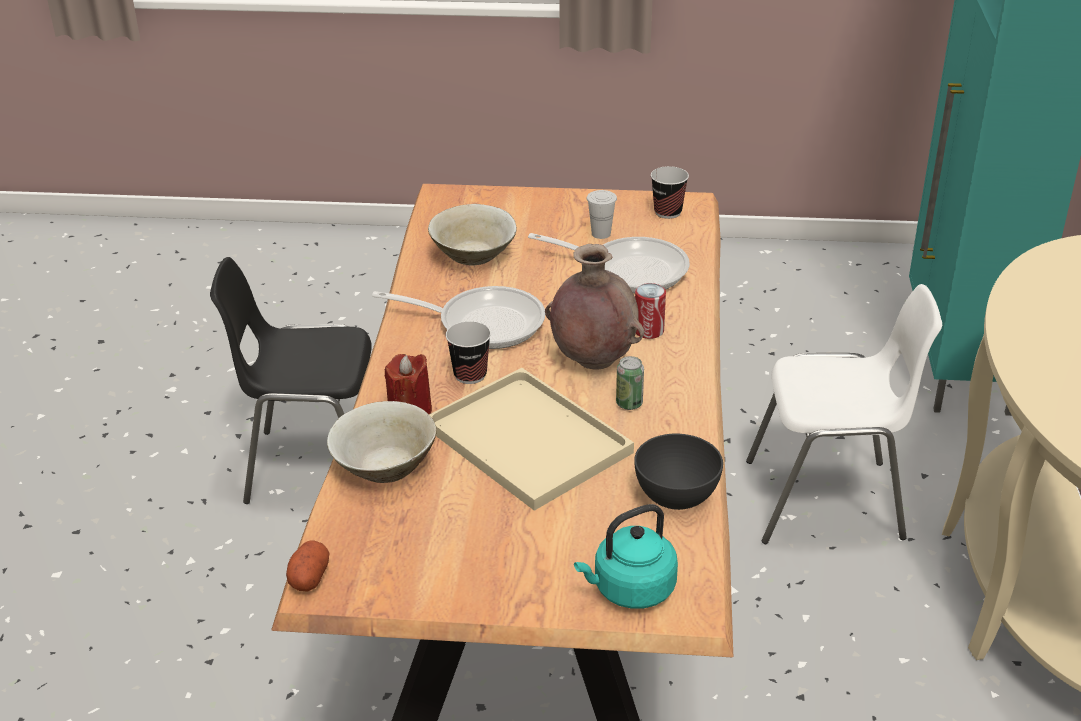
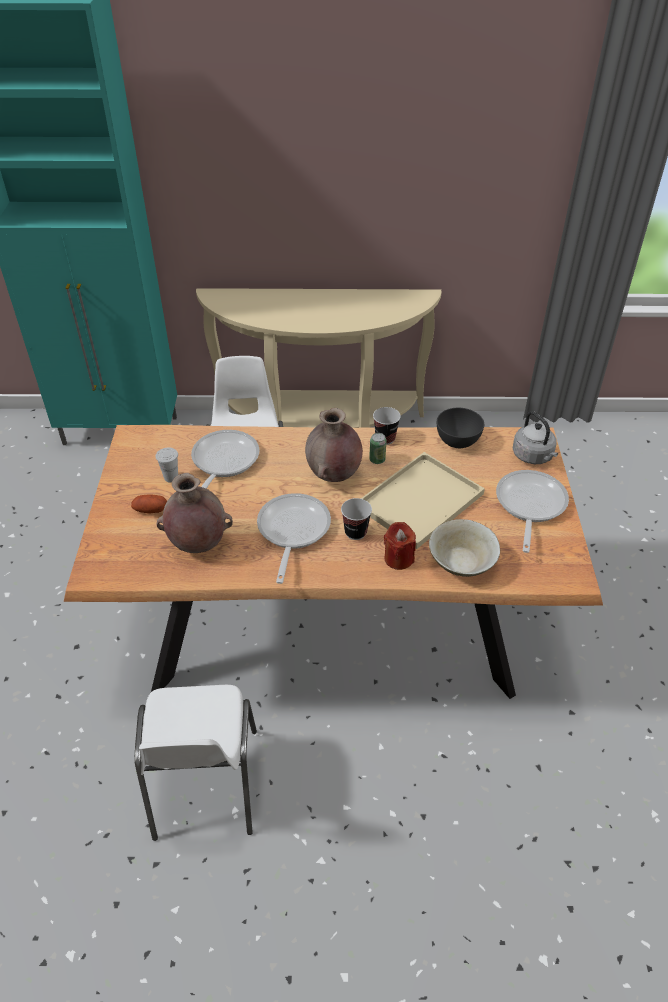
camera: 95 degrees left, 10 degrees up
(309, 577) = (568, 584): potato -> potato (150, 510)
(316, 466) = (204, 786): black chair -> white chair
(473, 256) = (198, 544): beige bowl -> brown vase
(496, 561) = (529, 506): none -> frying pan
(630, 590) = (533, 456): turquoise kettle -> grey kettle
(649, 331) = (298, 453): can -> none
(667, 212) = (143, 445): cup -> cup (385, 438)

